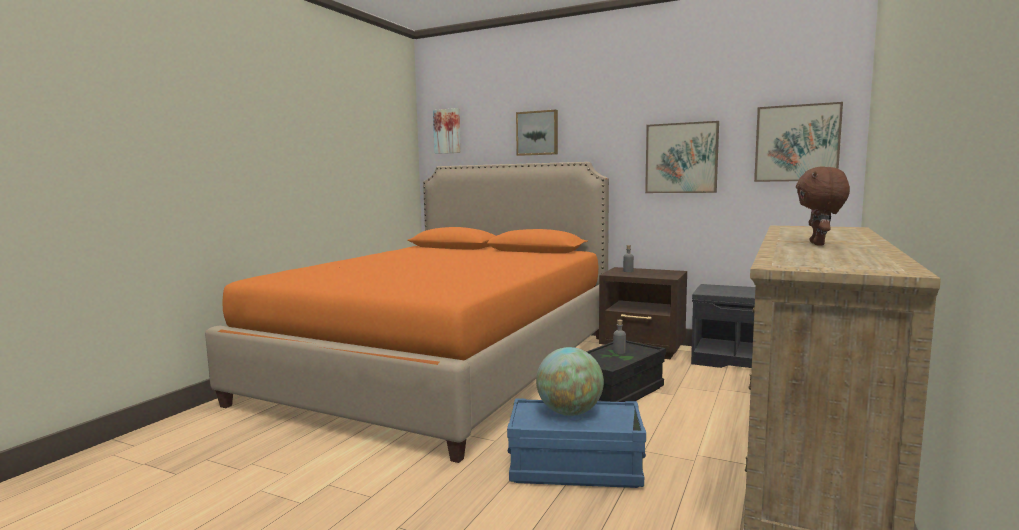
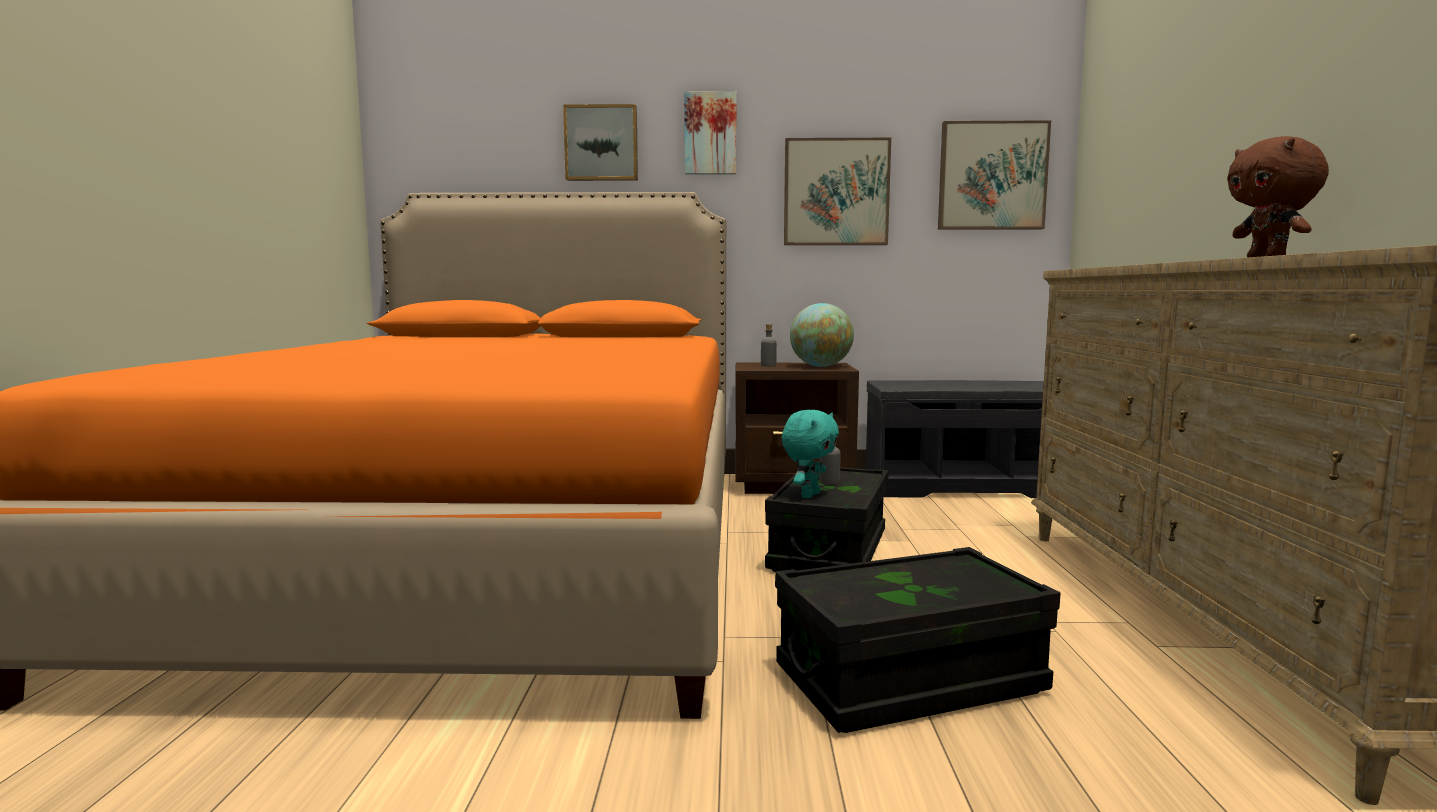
camera: 25 degrees left, 0 degrees up
(447, 131) = (426, 132): picture -> picture (710, 134)
(569, 412) = (894, 581): globe -> globe (820, 366)
(575, 467) = (909, 680): blue storage box -> black storage box
(595, 359) = (809, 495): none -> turquoise plush toy

